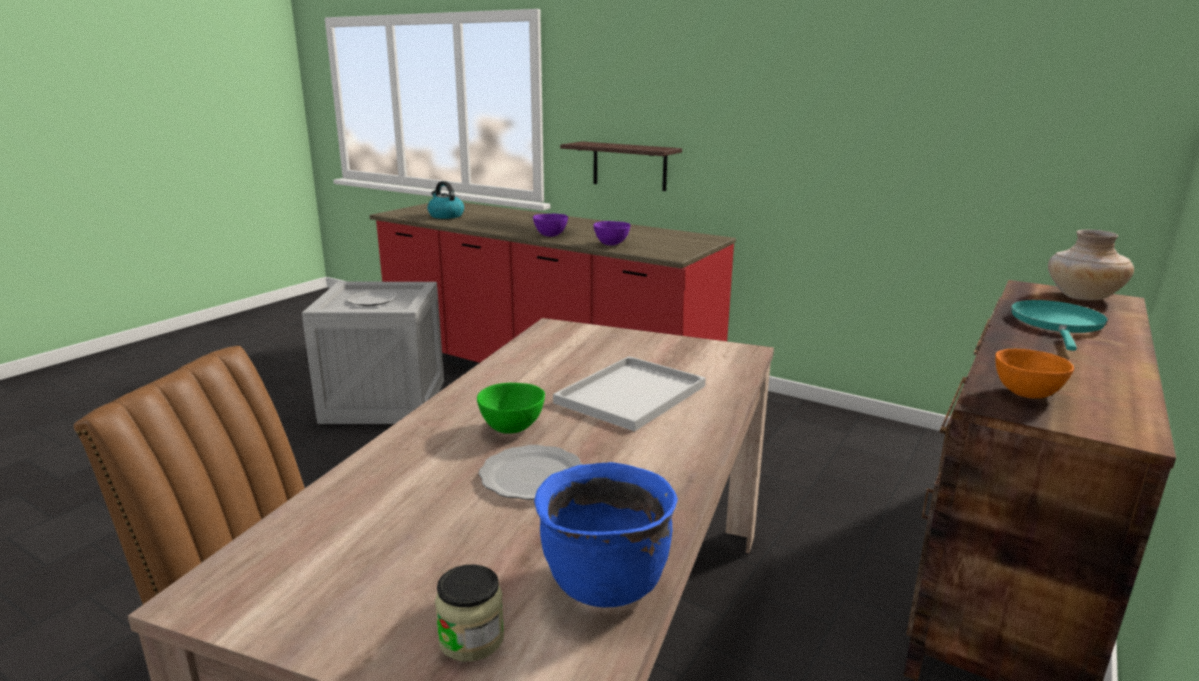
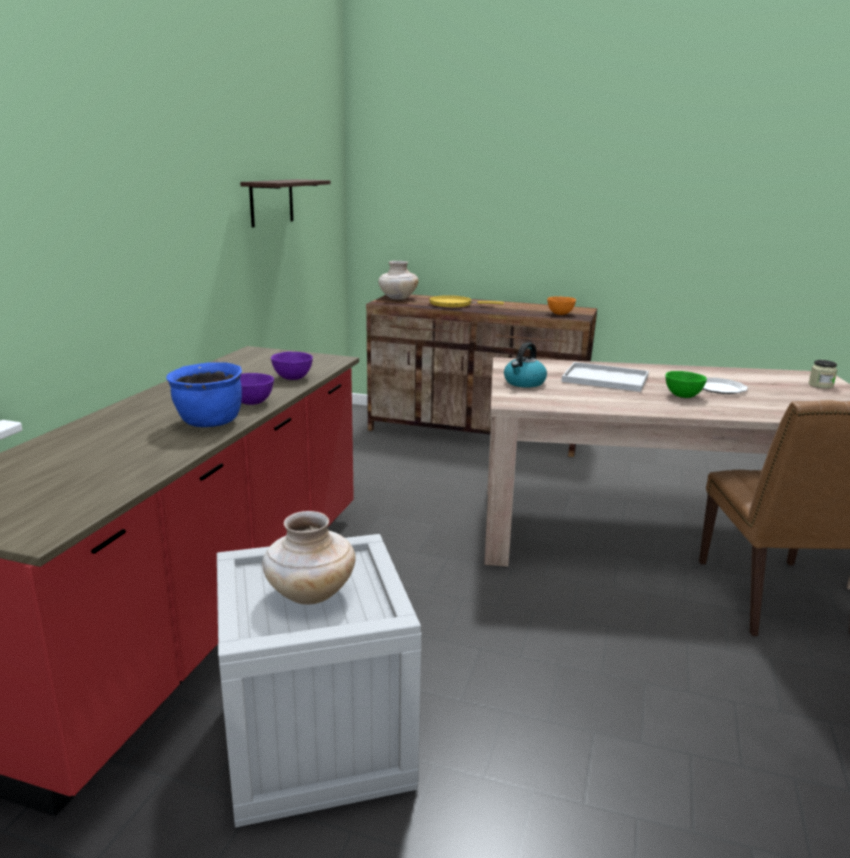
camera: 105 degrees left, 0 degrees up
(373, 300) = (310, 594): plate -> beige vase
(445, 216) = (85, 479): kettle -> kettle (524, 383)
(604, 582) = (763, 374): blue cooking pot -> blue cooking pot (209, 423)
(629, 166) = (109, 314): shelf -> shelf (271, 202)
(1057, 324) = (454, 304): turquoise frying pan -> yellow frying pan

